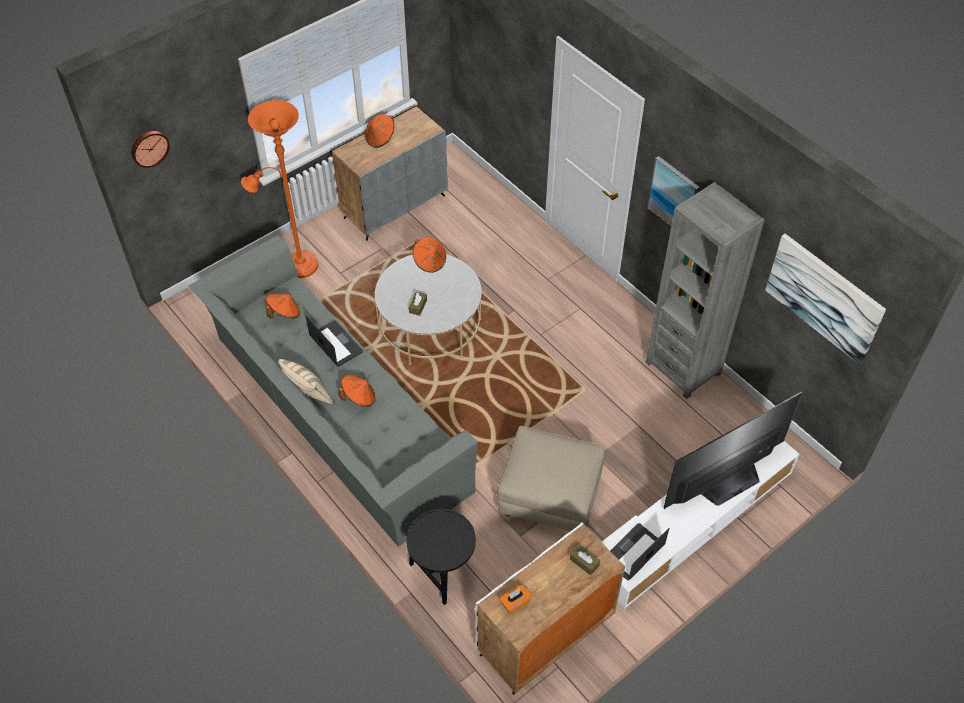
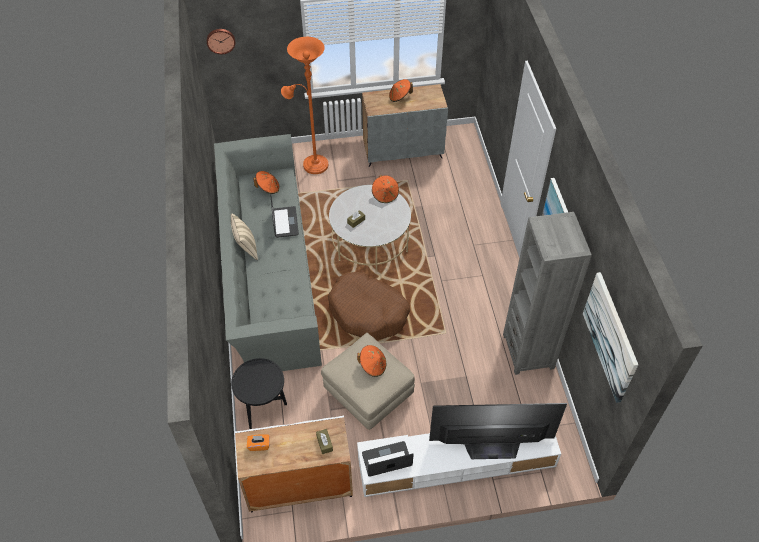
camera: 30 degrees right, 0 degrees up
(359, 397) = (275, 263): orange hat -> orange hat (372, 366)
(485, 407) = (368, 312): none -> brown dog bed

